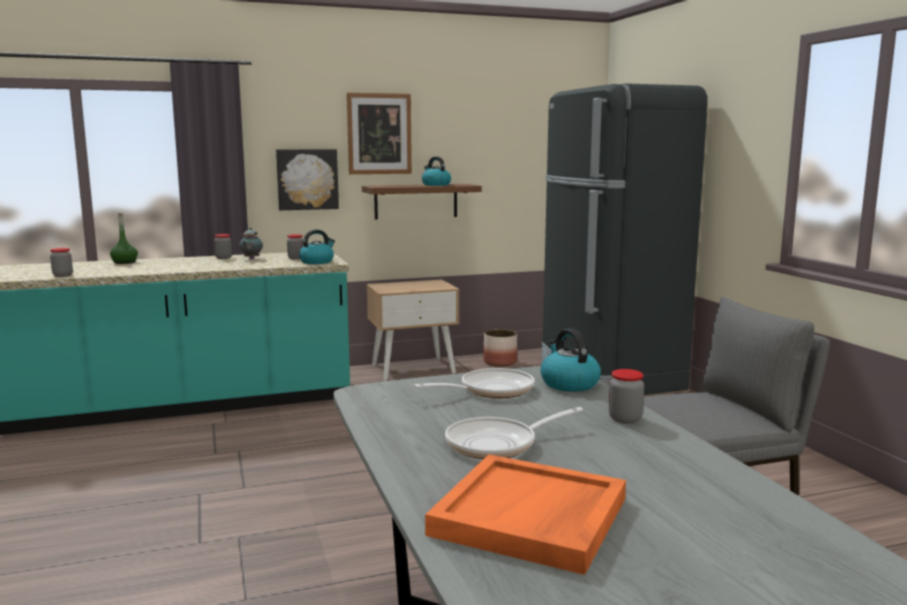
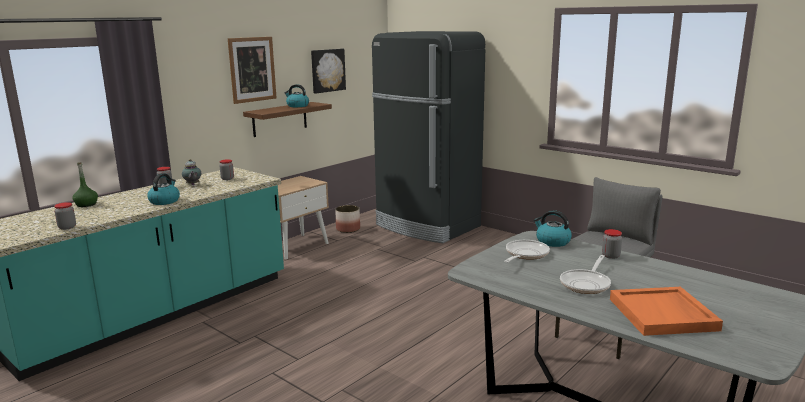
camera: 30 degrees left, 5 degrees up
(307, 179) = (204, 111): picture -> picture (327, 70)
(317, 262) = (253, 180): kettle -> kettle (164, 201)

